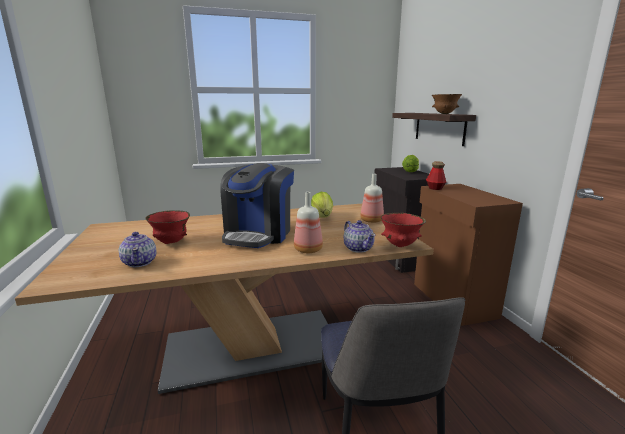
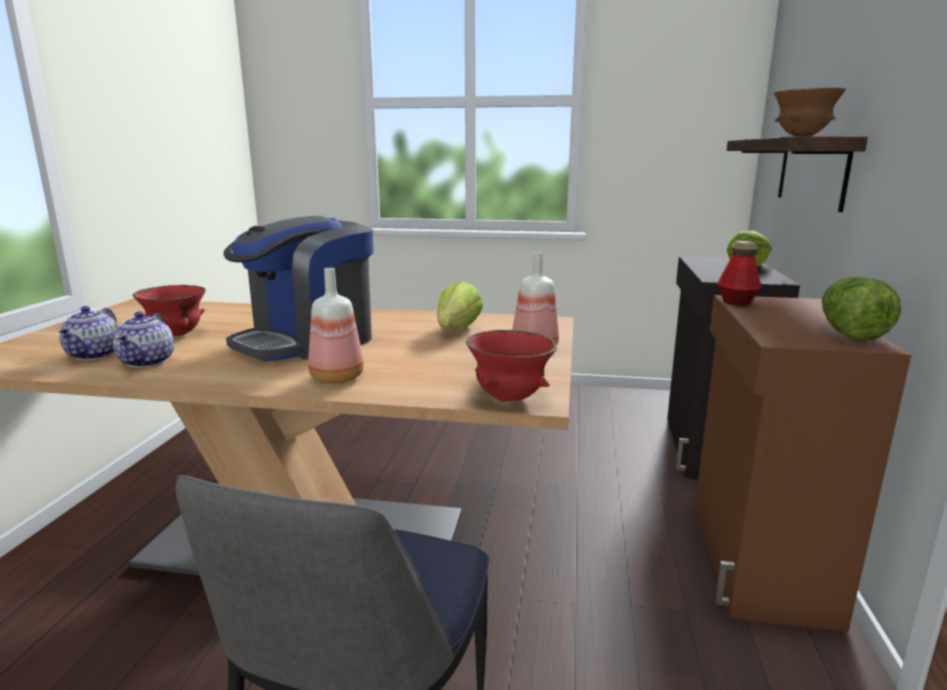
camera: 25 degrees right, 0 degrees up
(358, 248) = (423, 390): teapot -> teapot (148, 361)
(493, 197) = (849, 333): none -> lettuce

